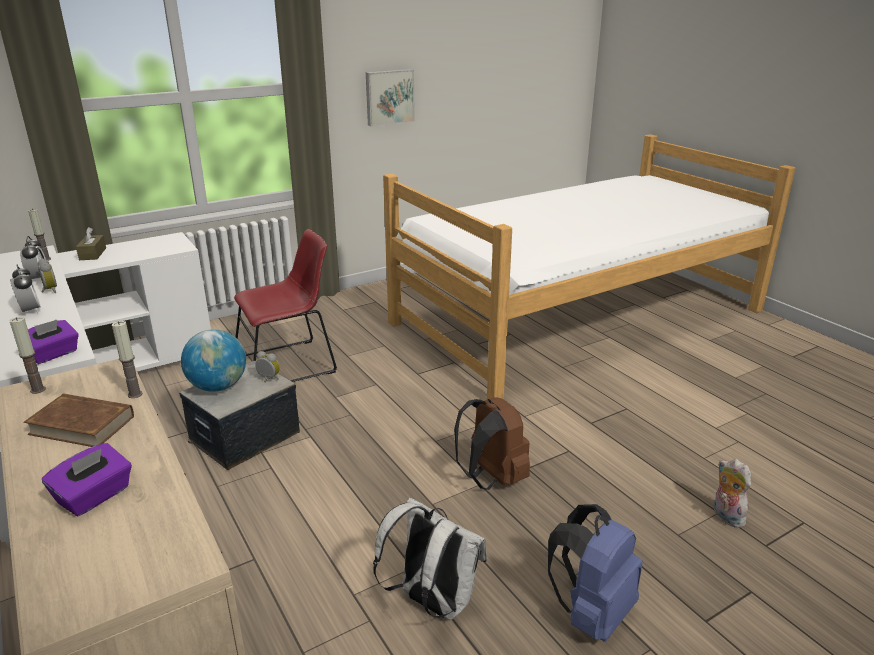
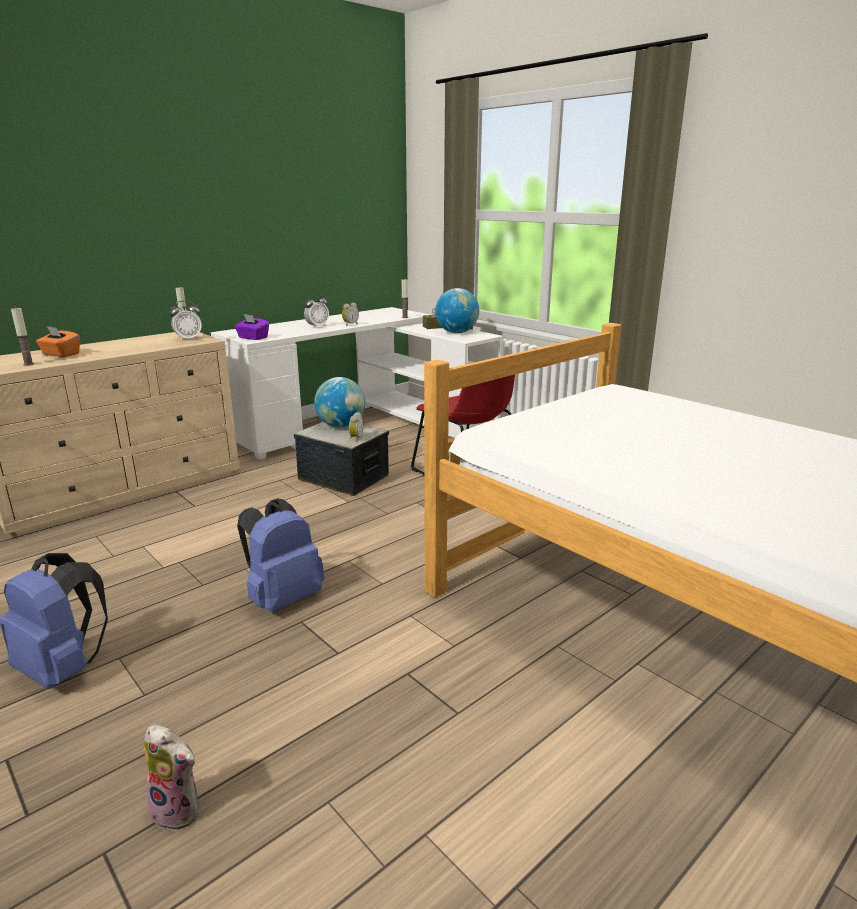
camera: 80 degrees right, 5 degrees down
(39, 279) = (369, 321): alarm clock -> alarm clock (188, 339)
(82, 425) = (138, 344): brown book -> none
(95, 496) = (60, 354): purple tissue box -> orange tissue box
(135, 394) = (169, 347): candle -> candle (28, 364)
(139, 248) = (456, 332): none -> globe
(389, 97) = (770, 248): picture -> none
(432, 602) = (119, 580): white backpack -> none
(491, 478) = (283, 598): brown backpack -> blue backpack
(725, 516) = (179, 809): plush toy -> plush toy turned 60 degrees clockwise

